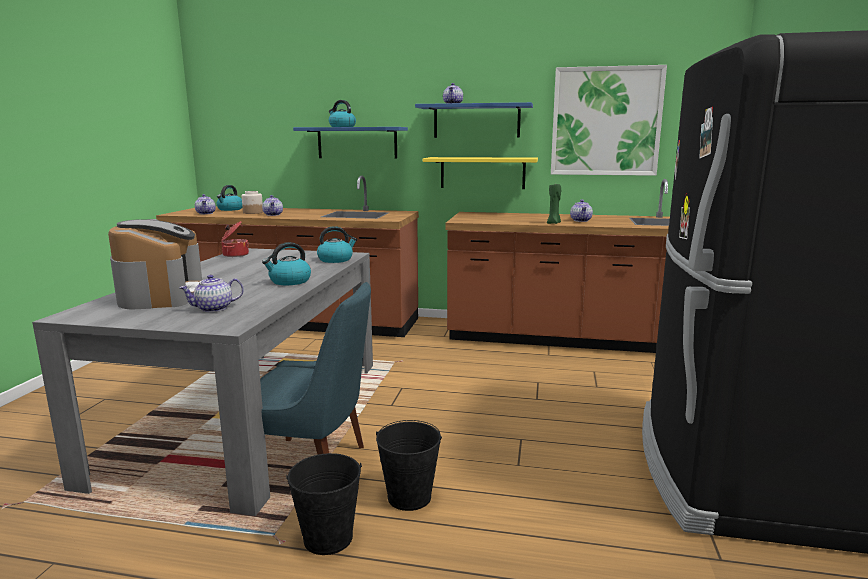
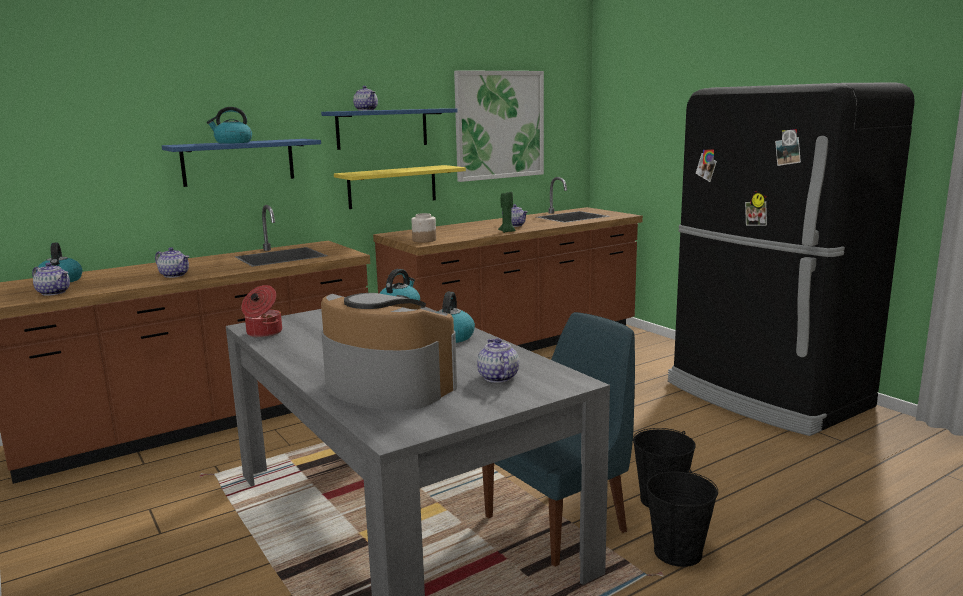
camera: 45 degrees left, 0 degrees up
(213, 309) = (497, 377): teapot -> teapot turned 150 degrees clockwise
(252, 212) = (126, 278): jar -> jar (424, 240)

